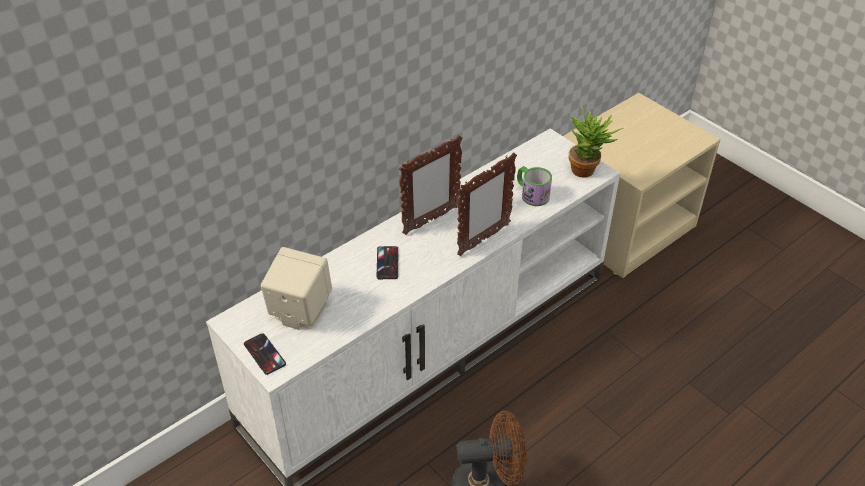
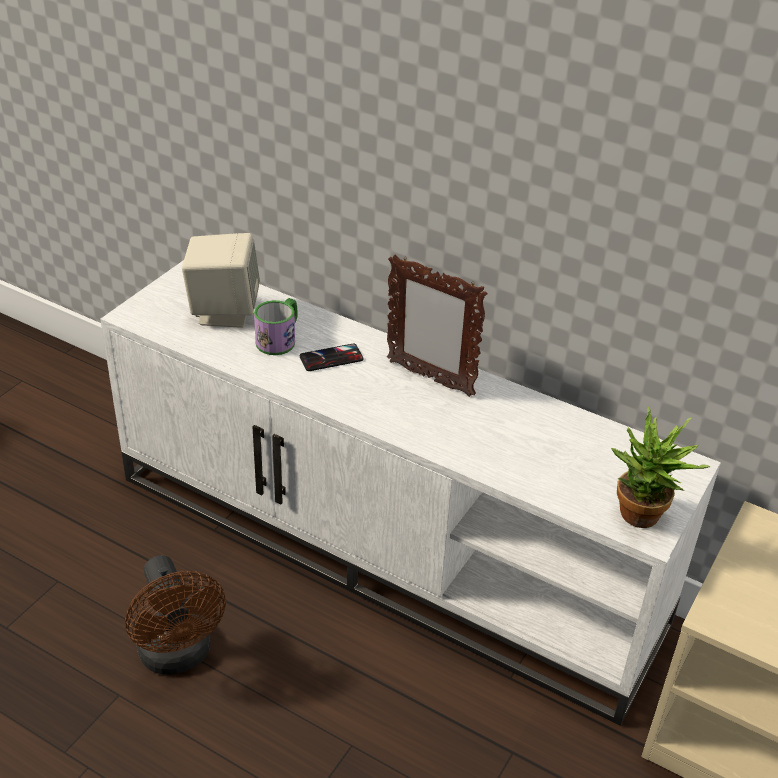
camera: 70 degrees right, 5 degrees down
(264, 354) = (152, 303): phone -> none
(483, 240) = (417, 432): picture frame -> none
(531, 194) = (544, 465): mug -> mug (279, 339)

